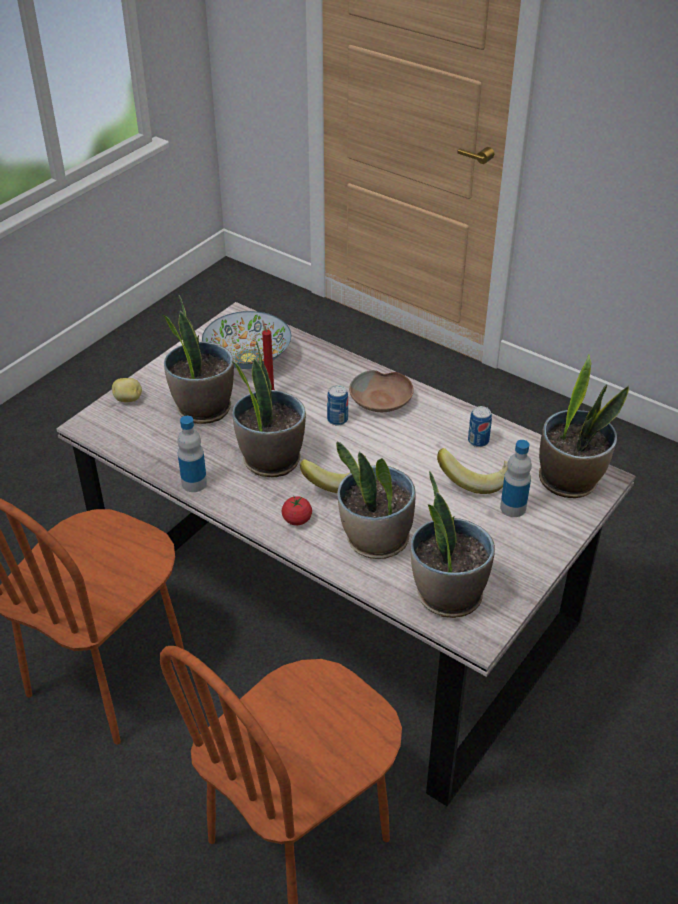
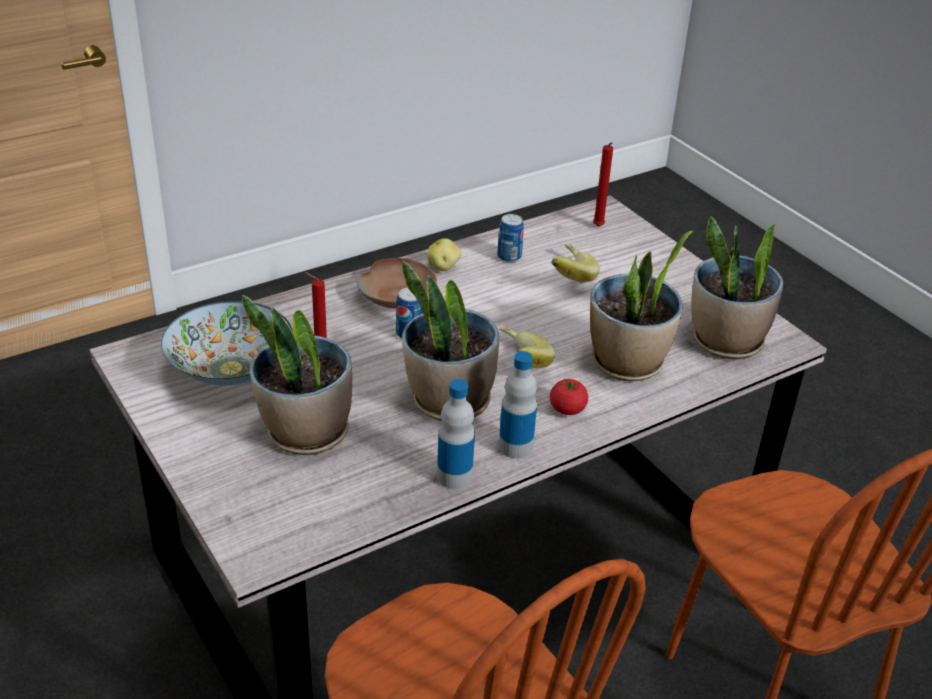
camera: 70 degrees left, 5 degrees down
(128, 399) = (229, 499): potato -> potato (443, 267)
(513, 508) = (620, 268): bottle -> bottle (515, 446)
(569, 480) = (598, 227): potted plant -> red candle

